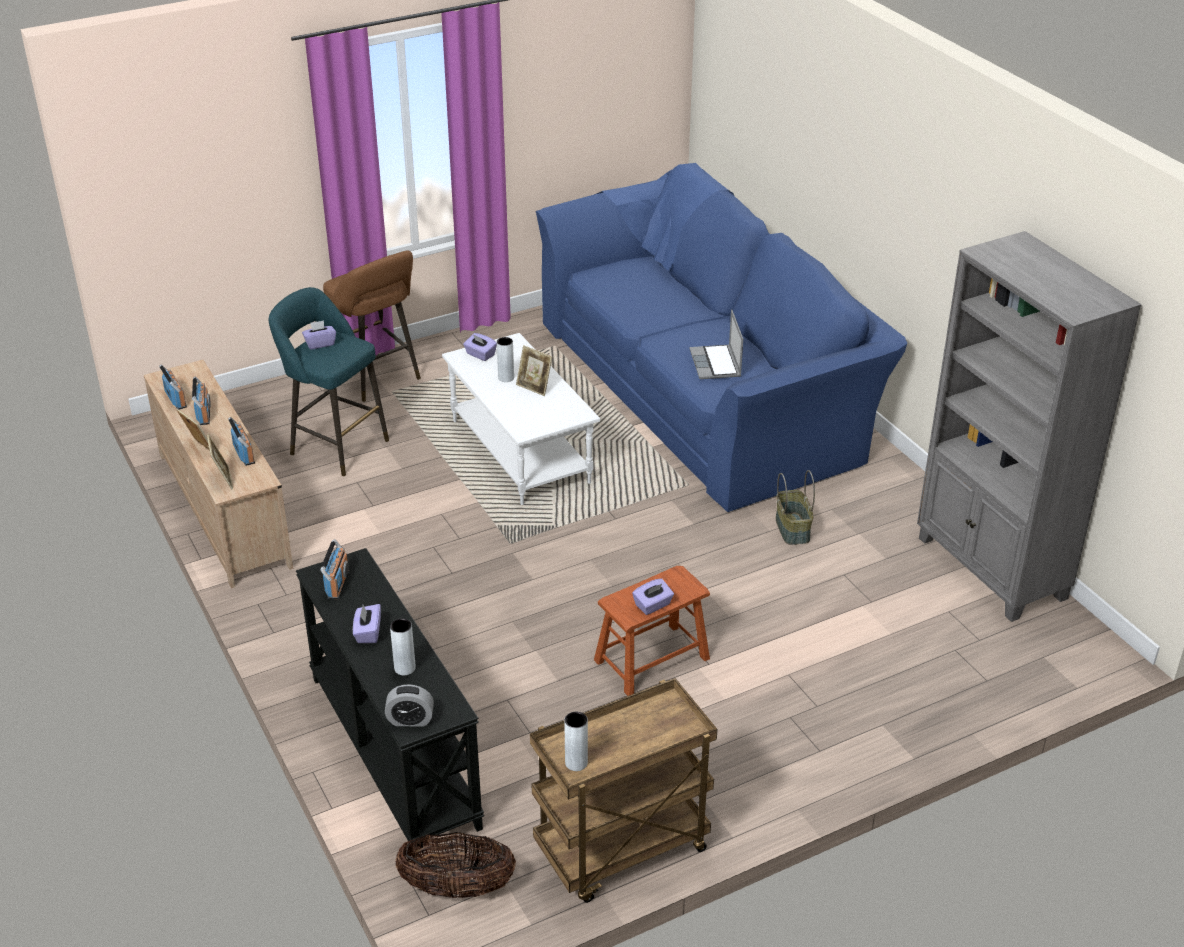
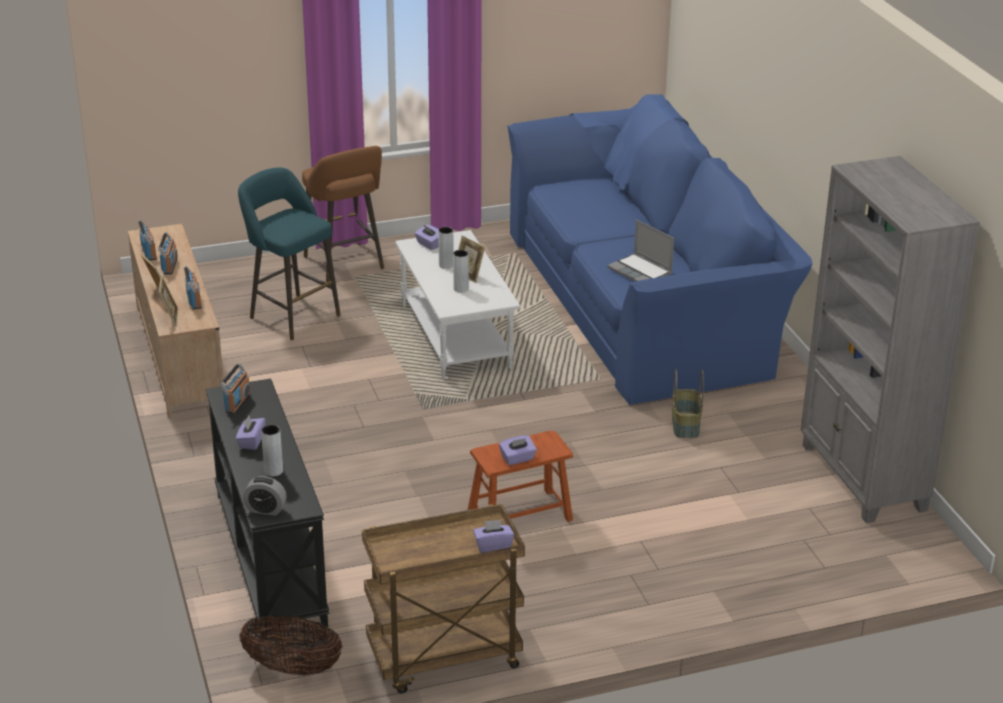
camera: 10 degrees right, 5 degrees down
(320, 343) = (283, 217): purple tissue box -> purple tissue box (493, 546)
(576, 763) = (396, 558): grey vase -> grey vase (461, 289)
(716, 364) = (641, 271): laptop -> laptop turned 45 degrees counterclockwise

